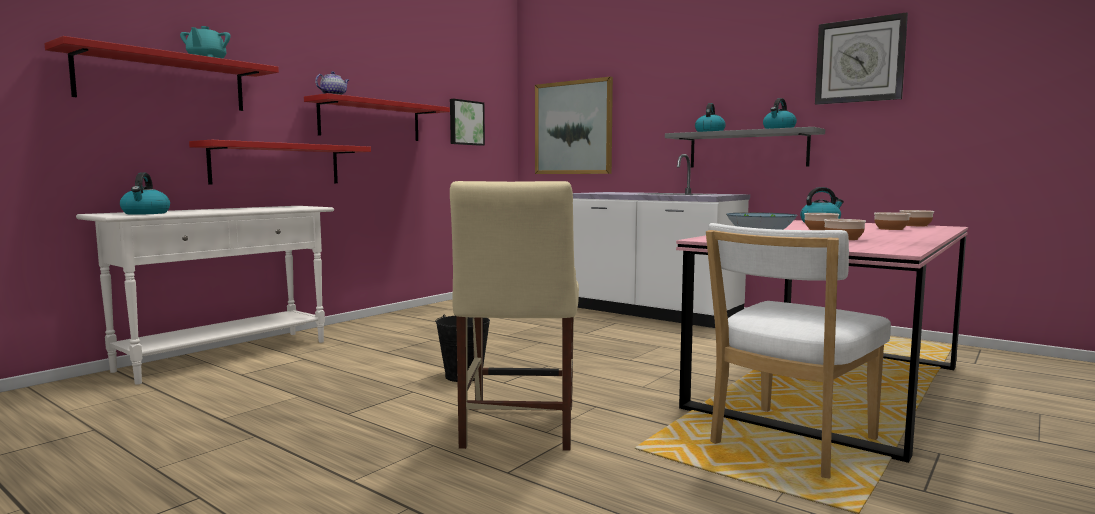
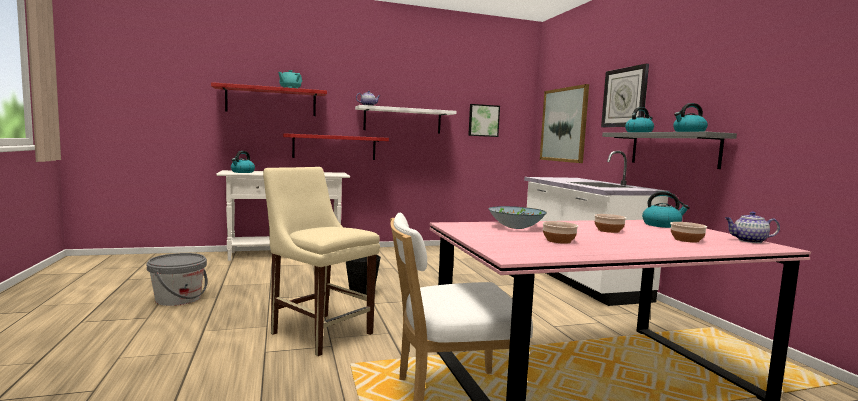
camera: 35 degrees right, 0 degrees up
(188, 457) = (178, 299): none -> grey bucket
(370, 121) = (402, 120): red shelf -> white shelf
(517, 429) = (319, 331): beige chair -> beige chair turned 90 degrees clockwise
(859, 61) = (773, 64): wall clock -> wall clock (625, 97)
(915, 225) = (749, 241): bowl -> teapot

